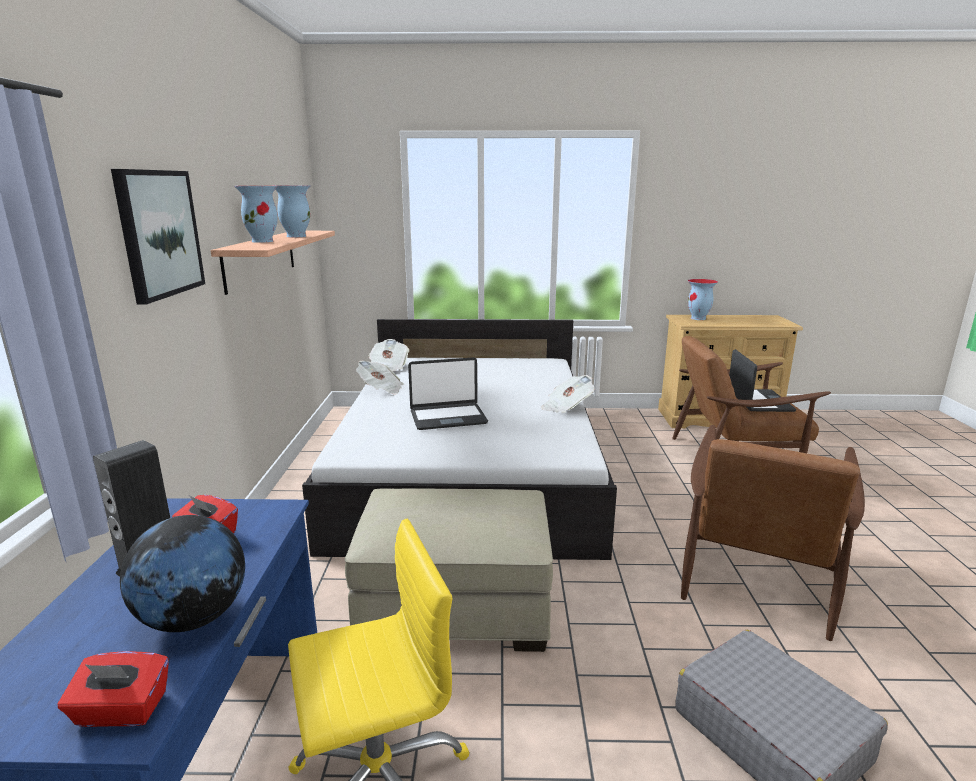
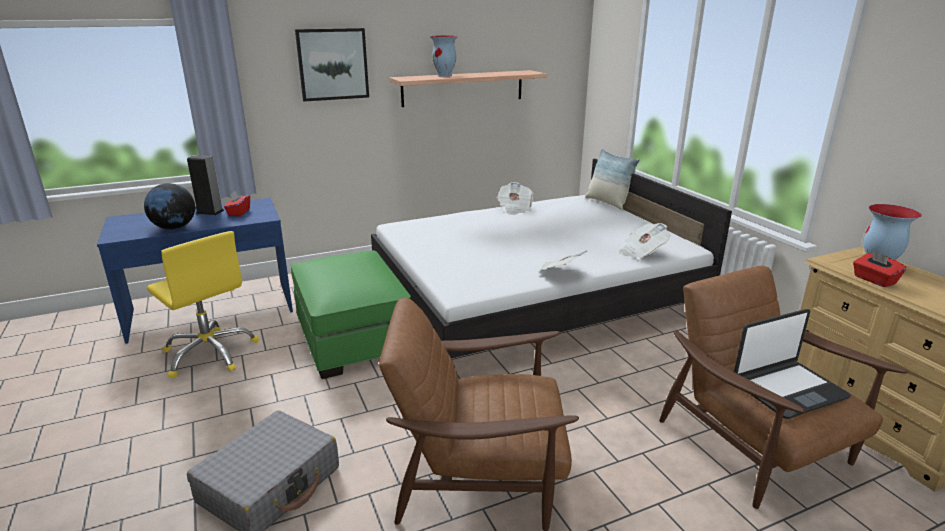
camera: 65 degrees right, 5 degrees up
(121, 711) = (122, 234): red tissue box -> red tissue box (874, 280)
(295, 236) = (485, 74): vase -> none
(388, 367) = (562, 199): newspaper -> newspaper (642, 252)
(421, 357) = (607, 202): none -> pillow
(448, 417) = (482, 238): laptop -> none
(457, 605) = (353, 338): beige ottoman -> green ottoman

